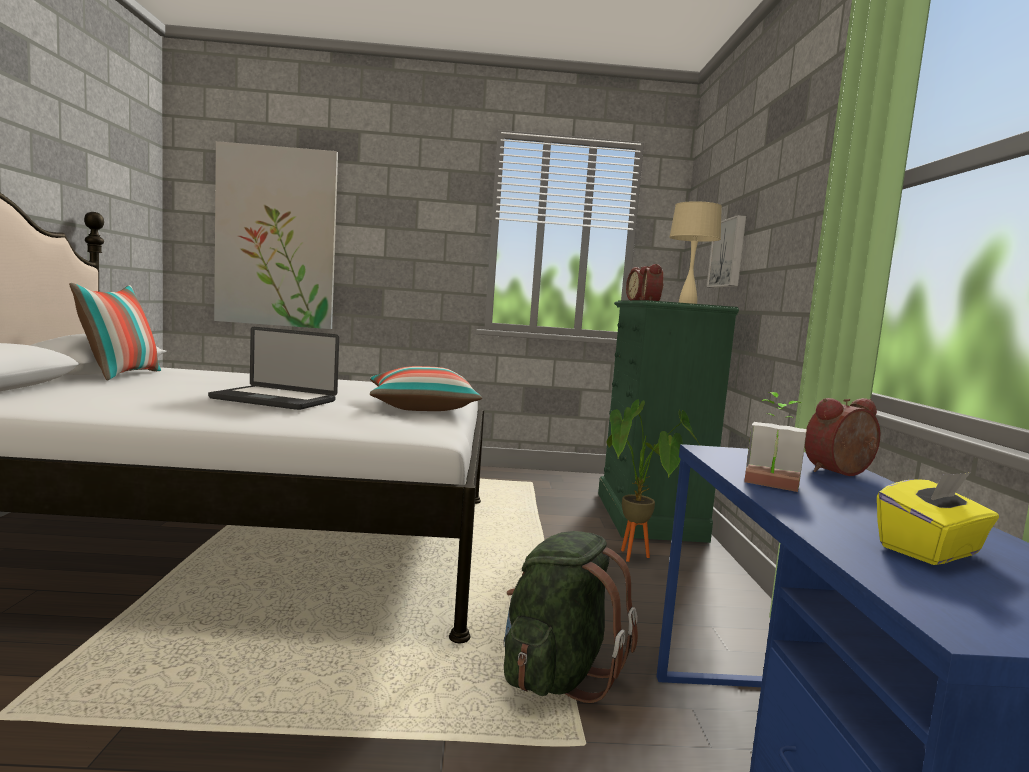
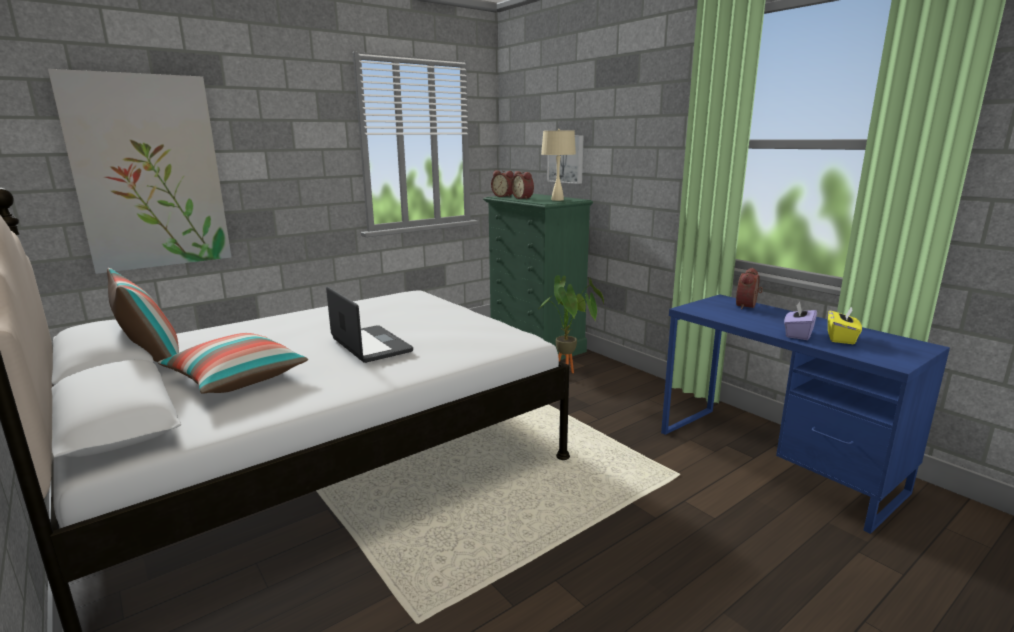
camera: 35 degrees left, 10 degrees up
(274, 400) = (371, 345): laptop -> laptop turned 105 degrees counterclockwise
(422, 407) = (457, 319): pillow -> pillow (237, 379)
(557, 674) = (626, 452): green backpack -> none
(770, 486) = (751, 324): potted plant -> none
(831, 518) = (797, 334): none -> purple tissue box

